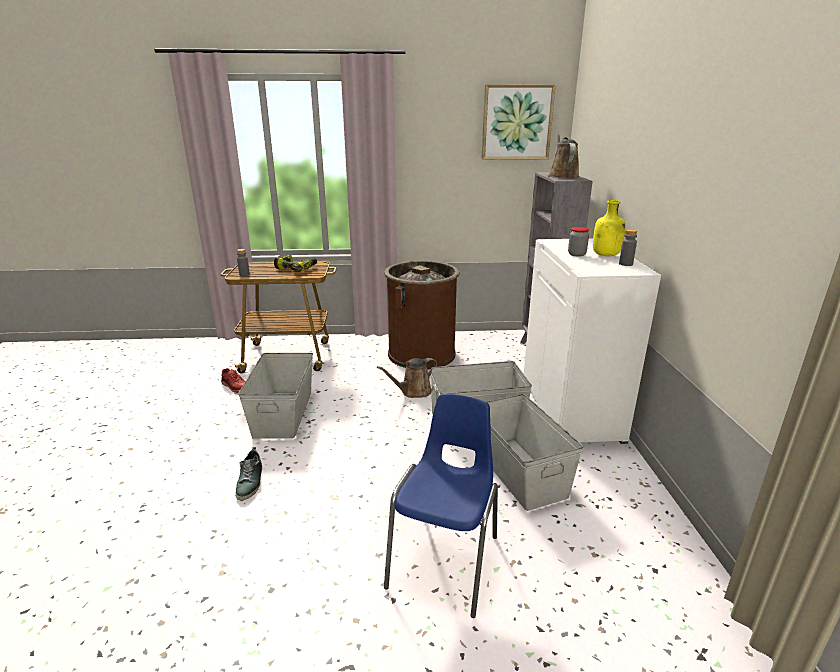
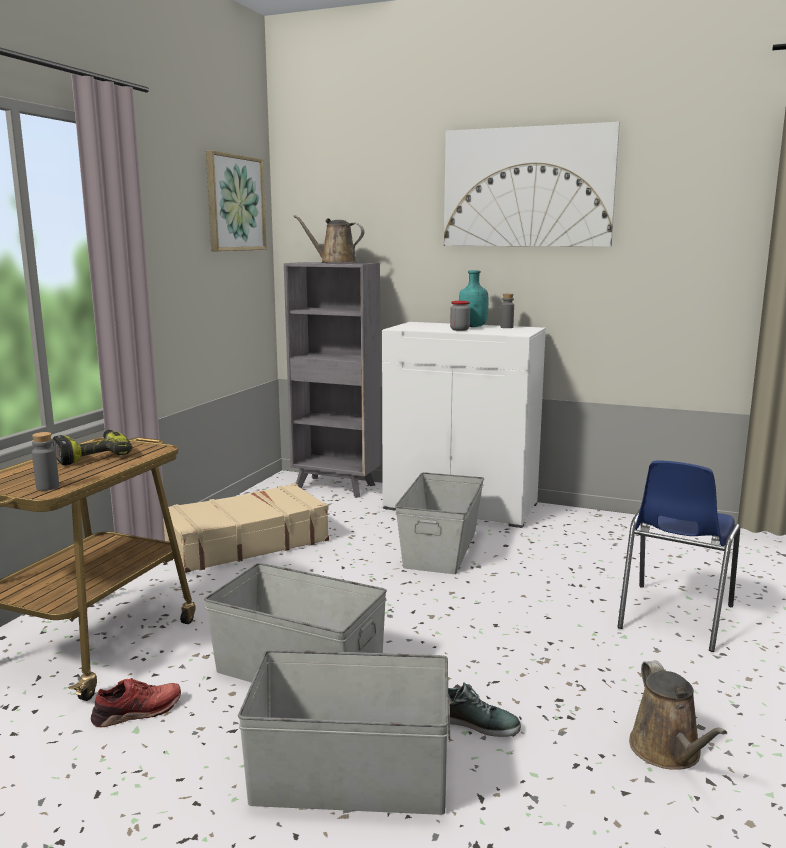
camera: 65 degrees left, 10 degrees down
(413, 392) = (342, 568): brown watering can -> brown watering can (668, 752)
(421, 354) = (244, 543): brown trash can -> beige suitcase
(446, 561) = (674, 617): blue chair -> blue chair turned 105 degrees counterclockwise
(519, 471) = (552, 553): grey storage box -> grey storage box (349, 777)
(606, 255) = (473, 326): yellow bottle -> turquoise bottle
(682, 114) = (527, 187): none -> picture

